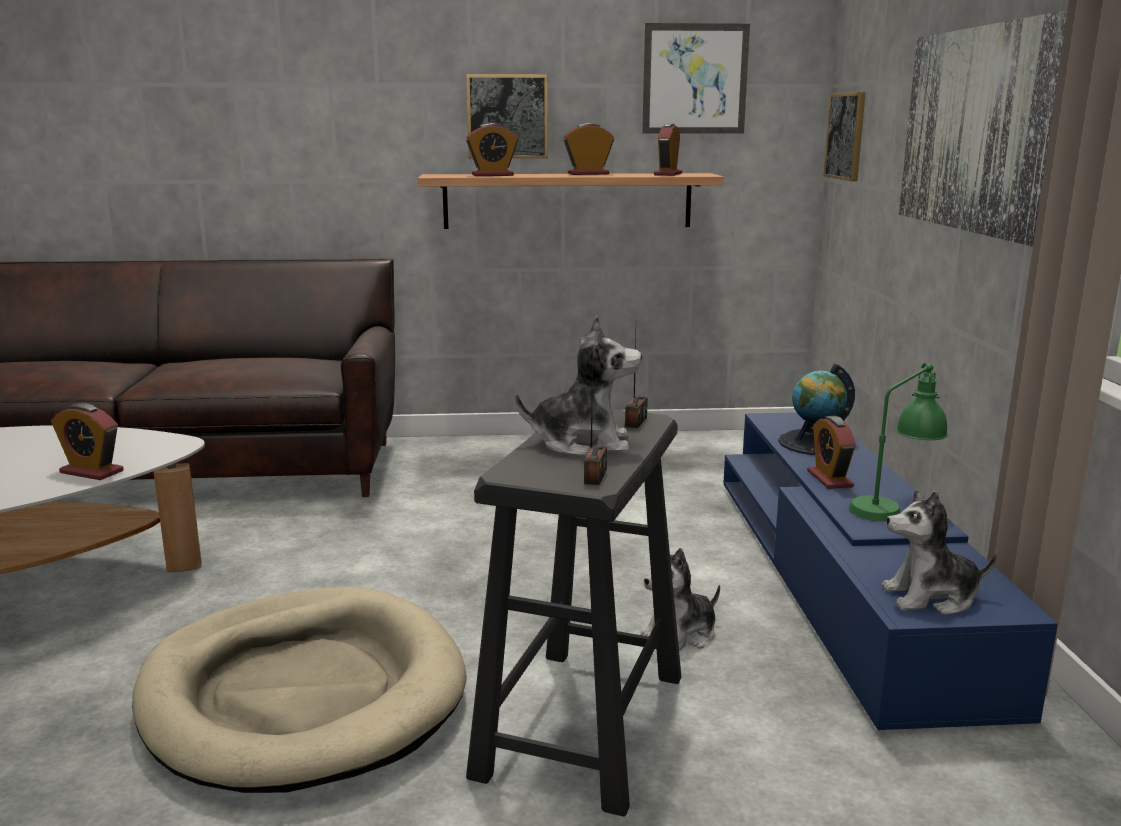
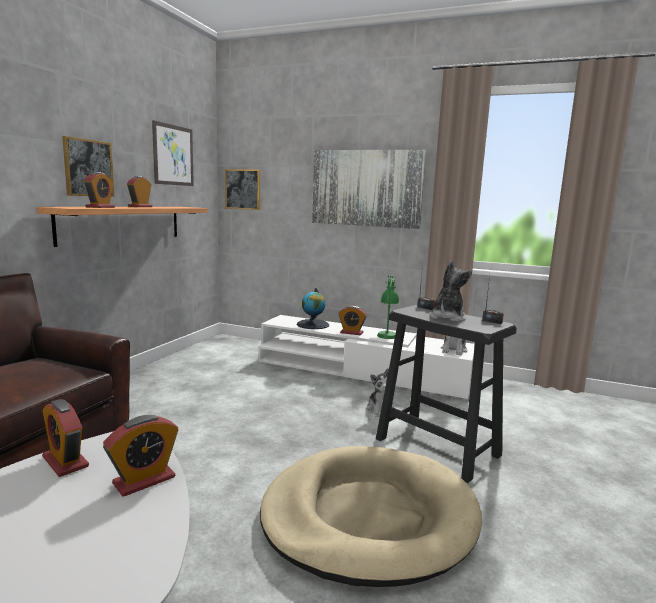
camera: 65 degrees left, 5 degrees down
(668, 174) = (178, 207): alarm clock -> alarm clock (65, 462)
(841, 578) = (361, 371): blue tv stand -> white tv stand

